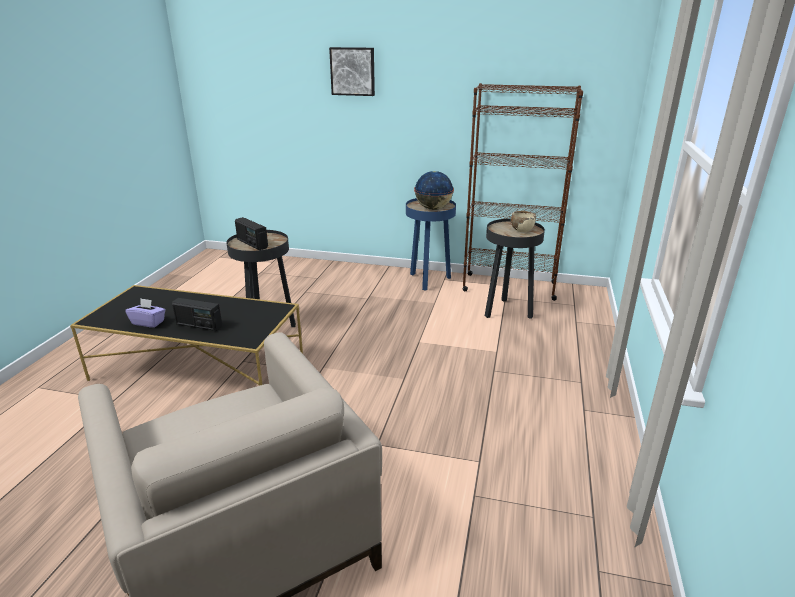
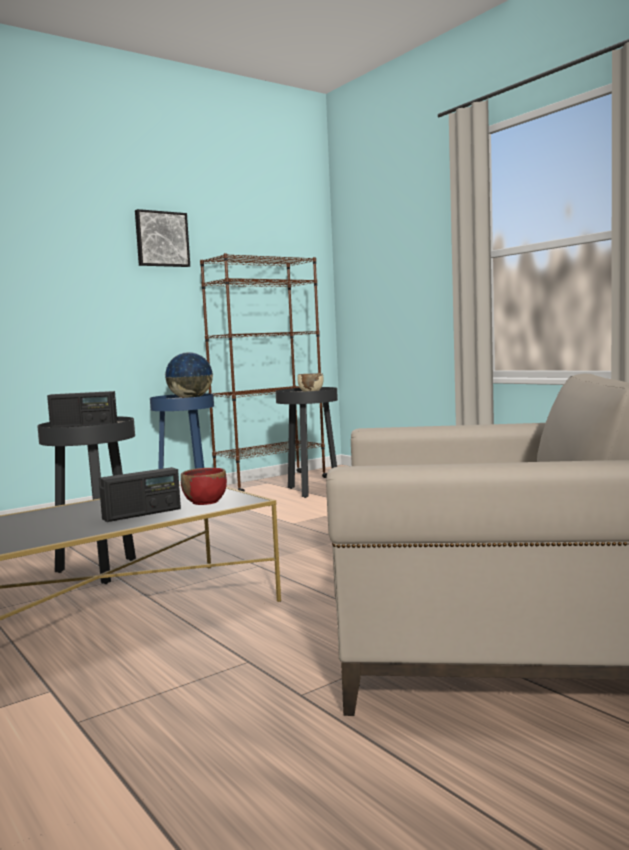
camera: 50 degrees left, 20 degrees down
(148, 322) = (58, 533): purple tissue box -> none
(238, 330) = (205, 502): none -> red bowl
(353, 71) = (47, 244): picture -> picture (161, 239)

